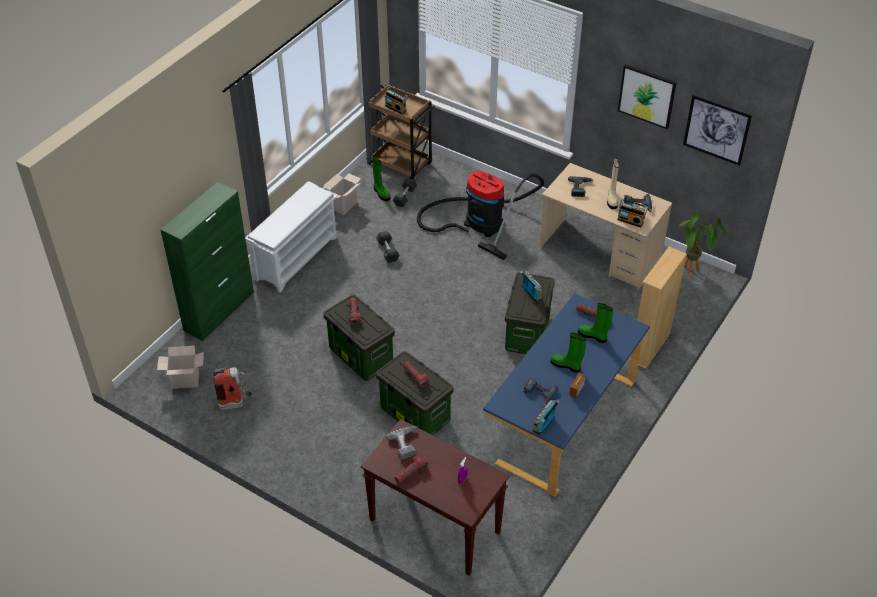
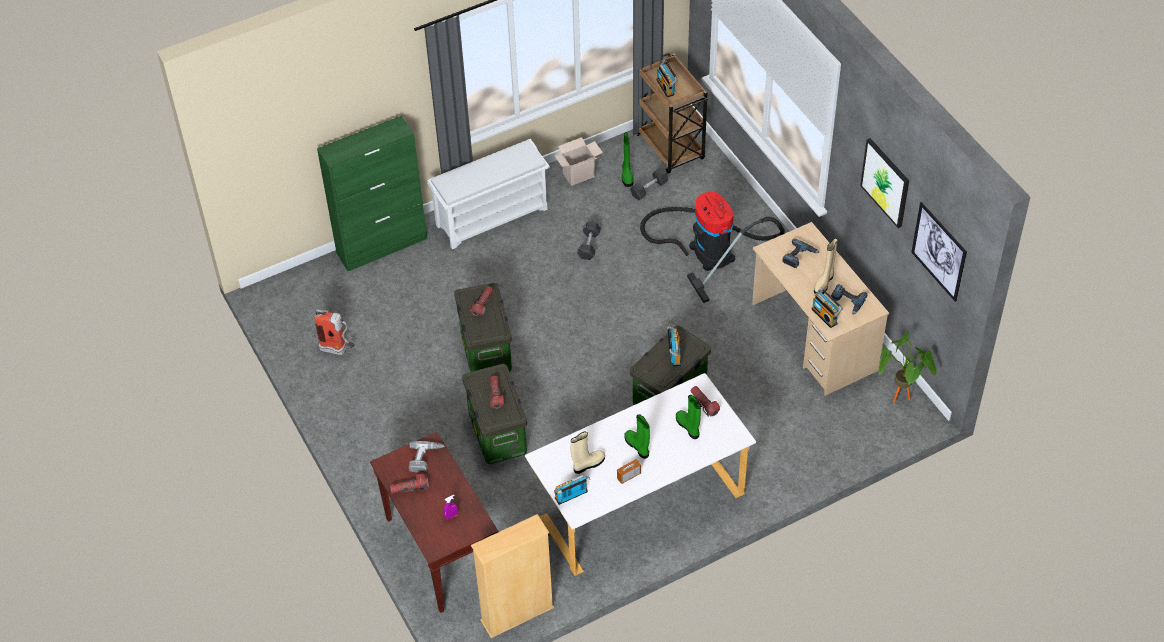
camera: 30 degrees right, 5 degrees up
(184, 381) = (306, 307): cardboard box -> none
(538, 394) = (588, 464): power drill -> beige boot
(562, 419) = (639, 501): blue desk -> white desk
(650, 347) = (788, 464): beige bookcase -> beige bookcase (517, 614)

